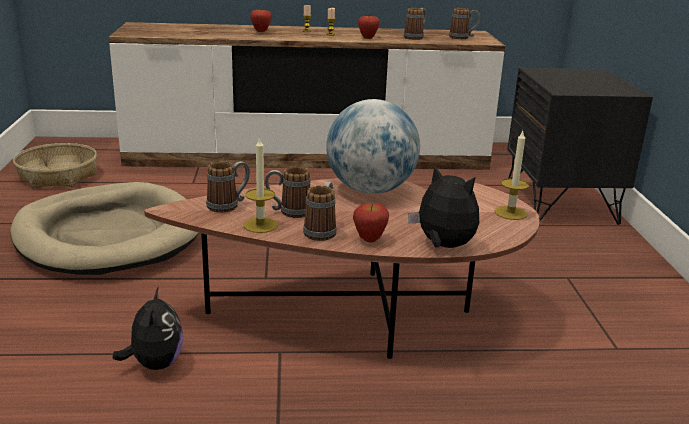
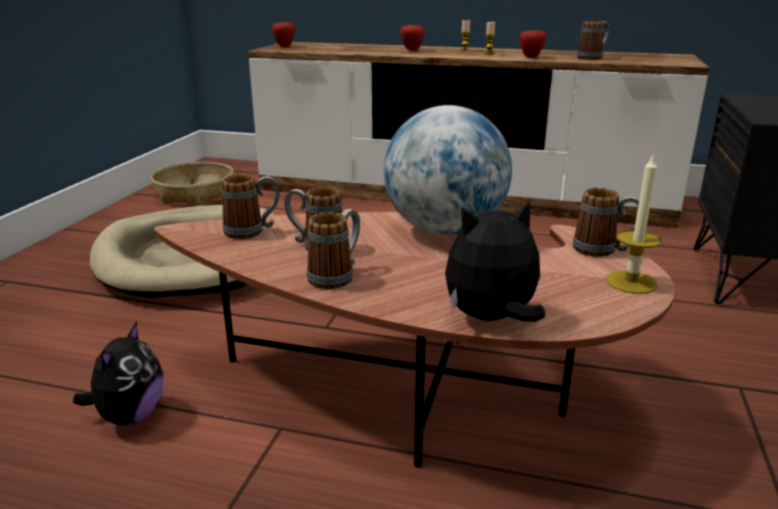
camera: 20 degrees right, 0 degrees up
(260, 225) = (266, 259): candle -> none
(369, 240) = (390, 296): apple -> apple (284, 46)
(443, 246) = (491, 319): plush toy -> plush toy turned 75 degrees counterclockwise
(463, 37) = (656, 59): mug -> mug (603, 250)

